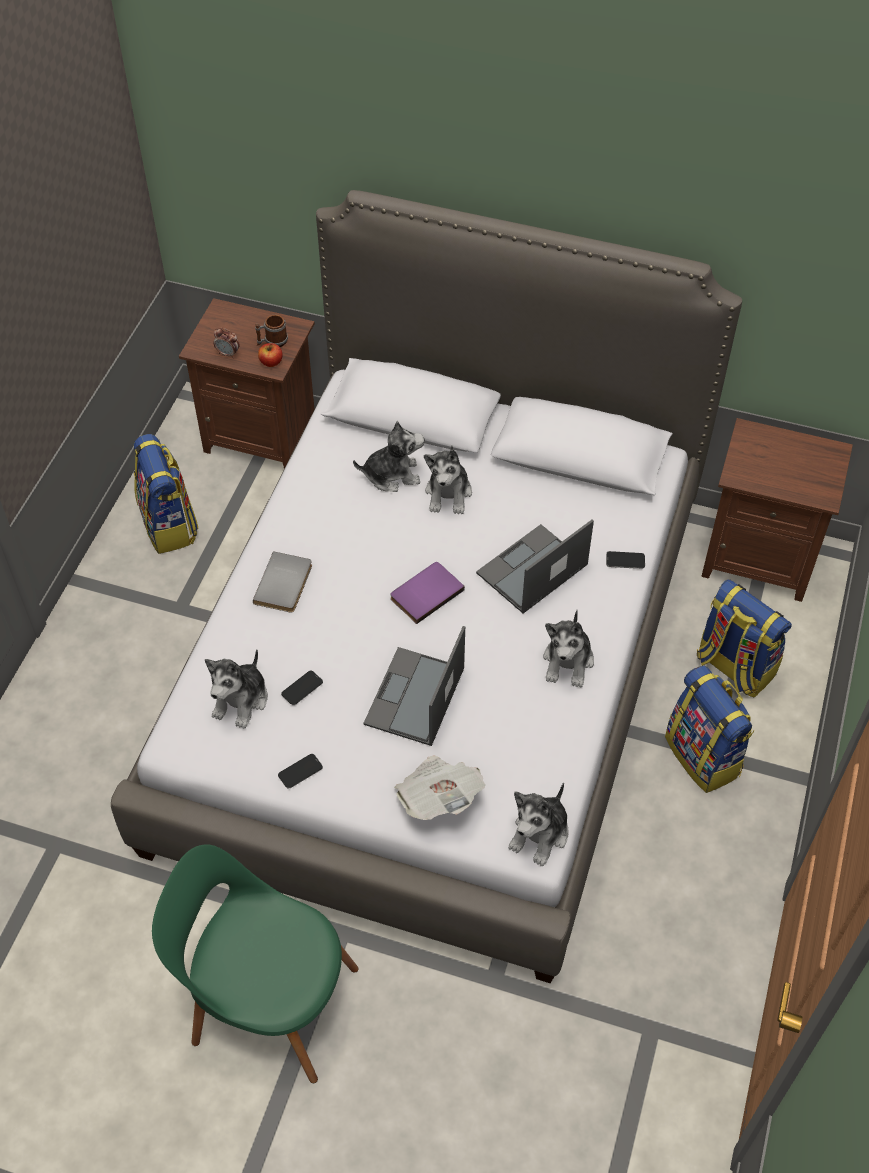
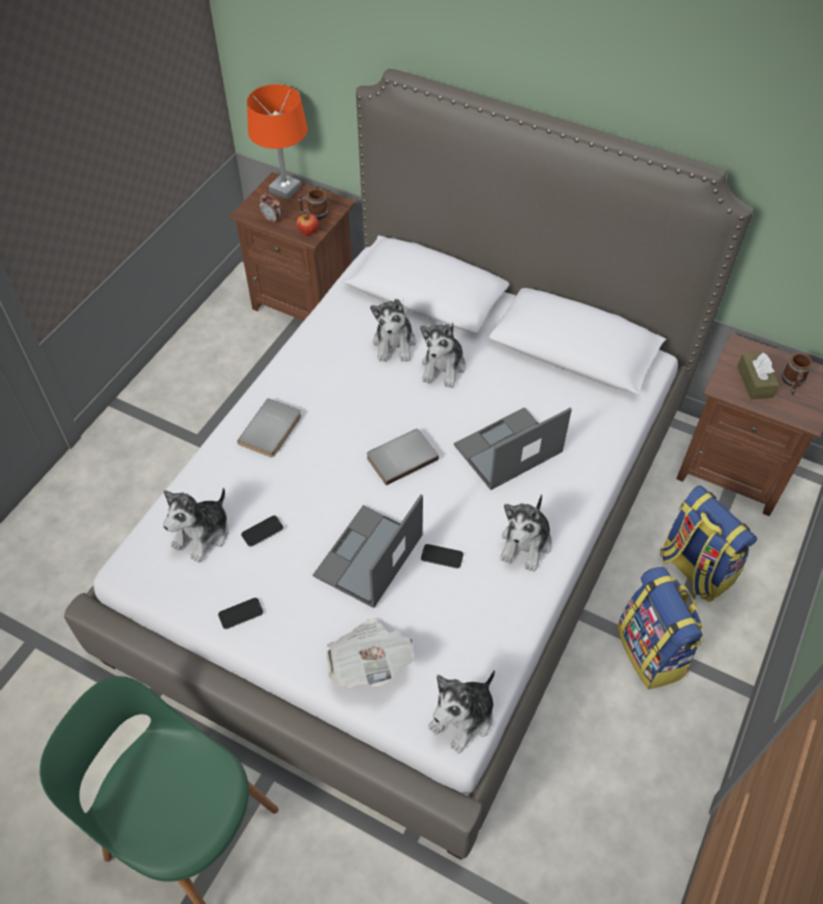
camera: 10 degrees right, 0 degrees up
(170, 525) = (208, 367): backpack -> none
(233, 317) = (285, 189): none -> orange table lamp
(392, 475) = (394, 343): plush toy -> plush toy turned 90 degrees clockwise
(425, 593) = (401, 456): purple book -> grey book
(625, 560) = (600, 453): phone -> phone (442, 557)
(767, 466) = (754, 382): none -> brown tissue box
(804, 462) = (792, 382): none -> mug

